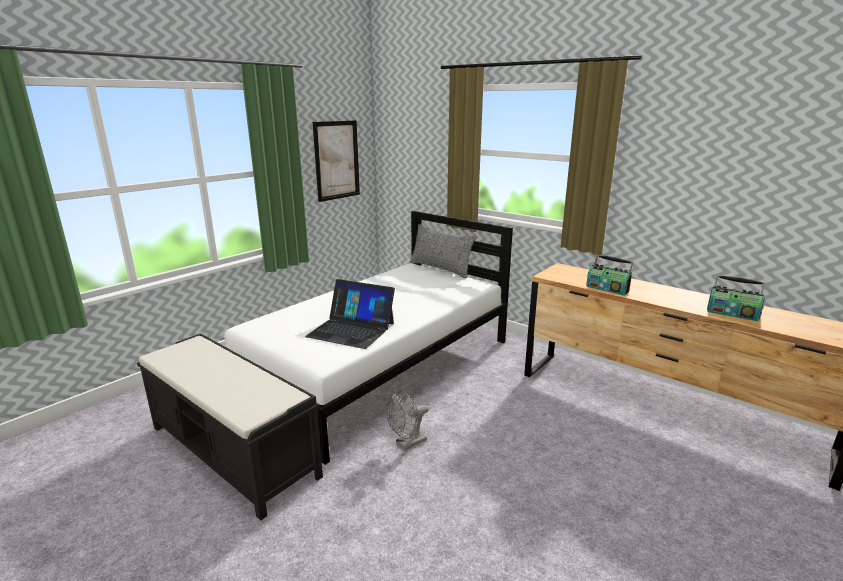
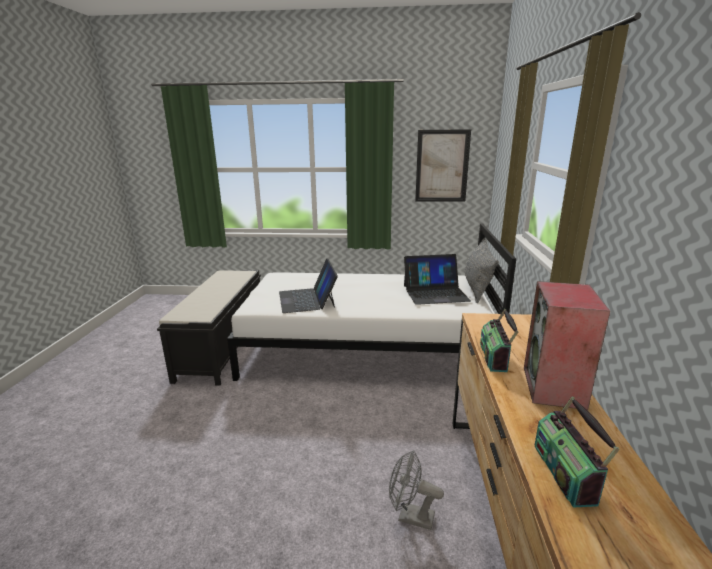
camera: 55 degrees right, 0 degrees up
(407, 443) = (281, 402): grey fan -> grey fan (410, 516)
(429, 282) = (435, 293): none -> laptop
(654, 289) = (554, 388): none -> speaker

